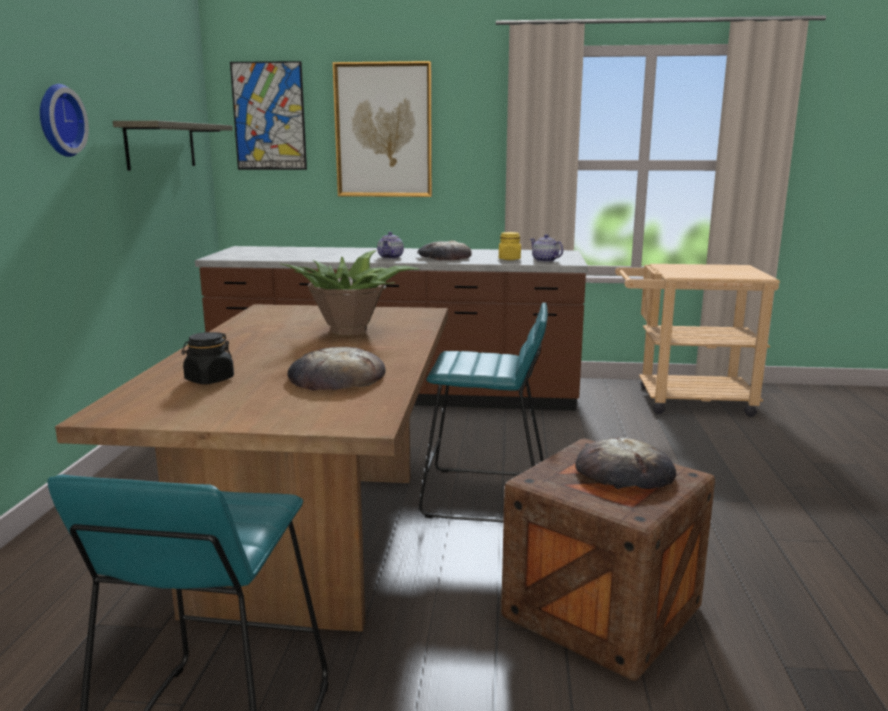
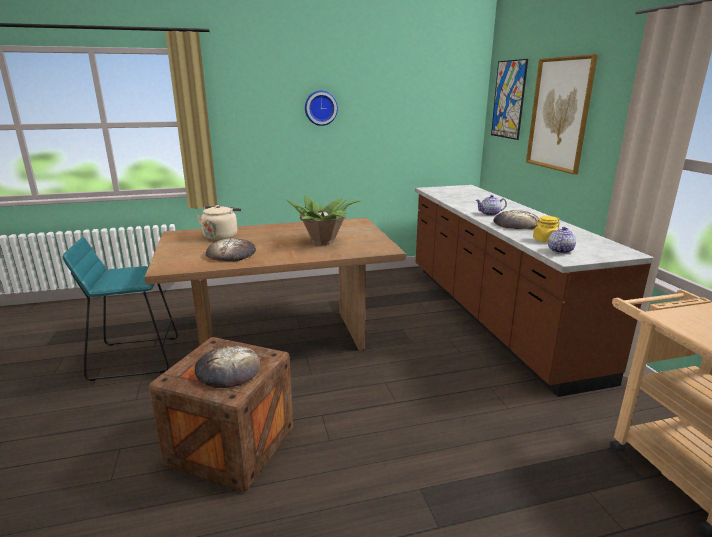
camera: 70 degrees right, 5 degrees up
(161, 145) = (418, 118): shelf -> none
(209, 380) = (221, 236): black jar -> beige kettle
(485, 496) = (357, 379): turquoise stool -> none

